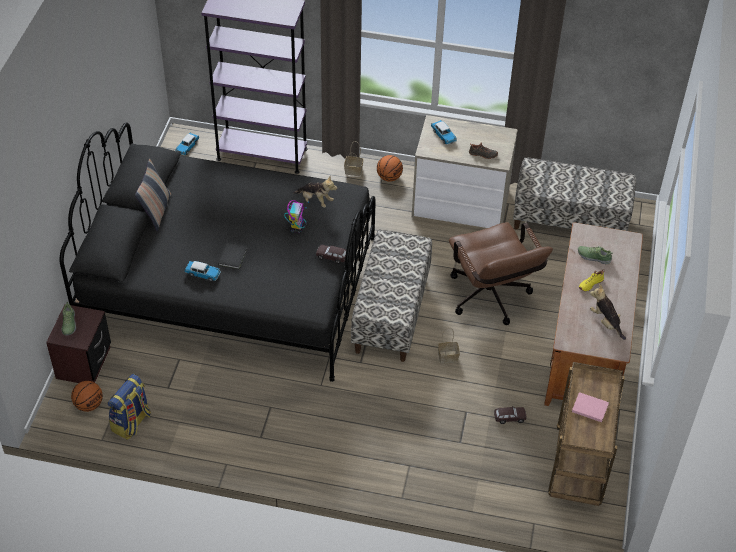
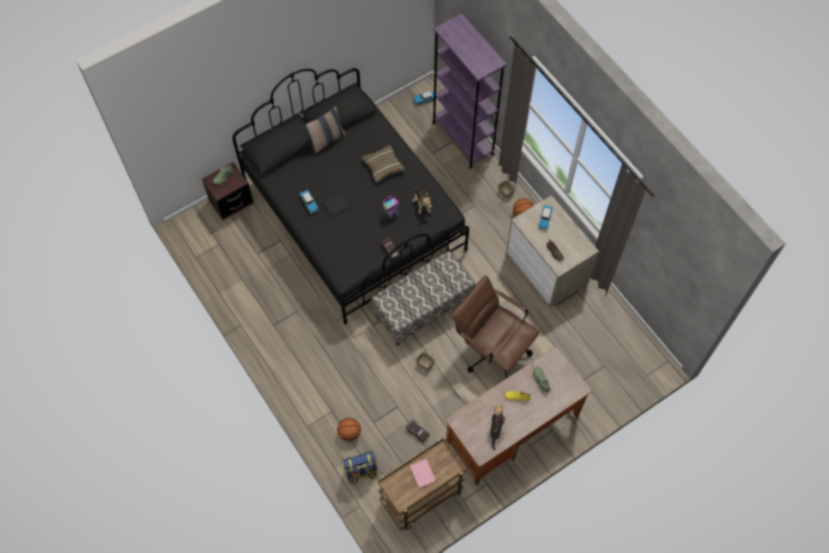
camera: 45 degrees right, 15 degrees up
(89, 405) = (209, 230): basketball -> basketball (349, 433)
(131, 423) = (219, 259): backpack -> backpack (361, 472)
(240, 195) = (383, 166): none -> pillow
(491, 300) = (491, 349): brown office chair -> brown office chair turned 105 degrees clockwise
(570, 221) = (603, 336): bench -> none

